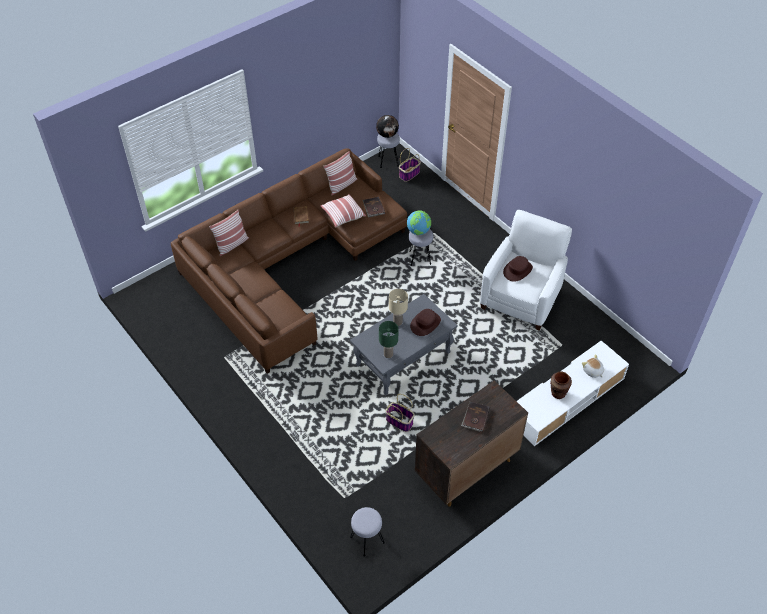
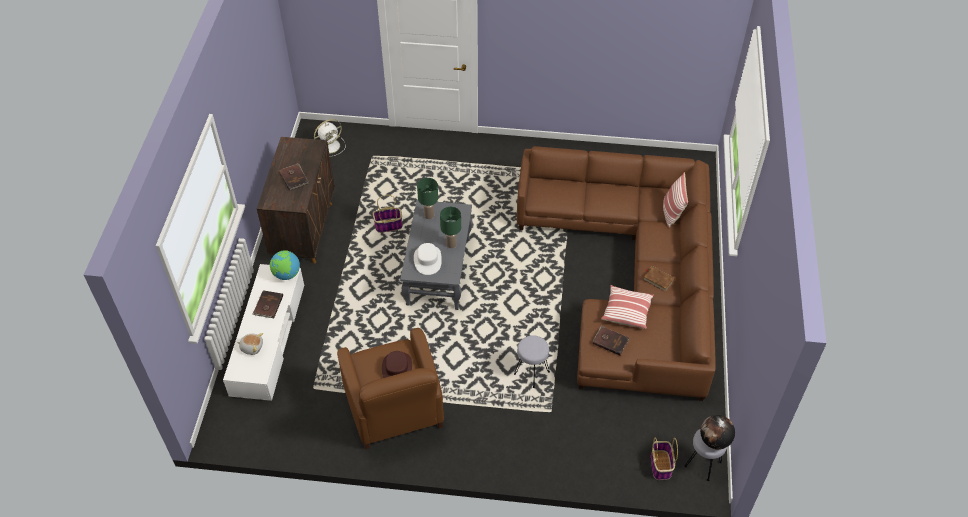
camera: 135 degrees right, 0 degrees up
(341, 185) = (672, 342): pillow -> none
(366, 540) = (331, 146): grey stool -> white fan
(397, 322) = (451, 244): beige table lamp -> green table lamp
(418, 231) = (538, 347): globe -> globe (286, 274)
(425, 323) = (427, 260): brown hat -> white hat
(521, 297) = (394, 408): white armchair -> brown armchair
(558, 393) = (268, 305): brown vase -> brown book

